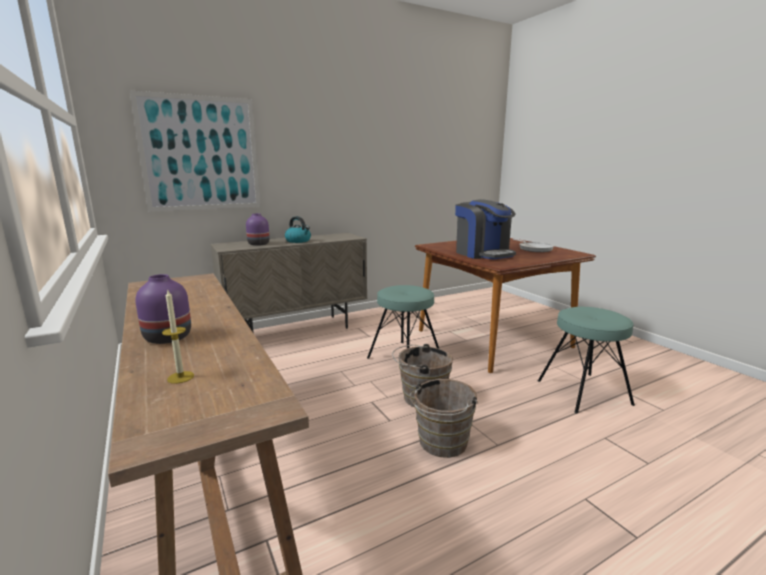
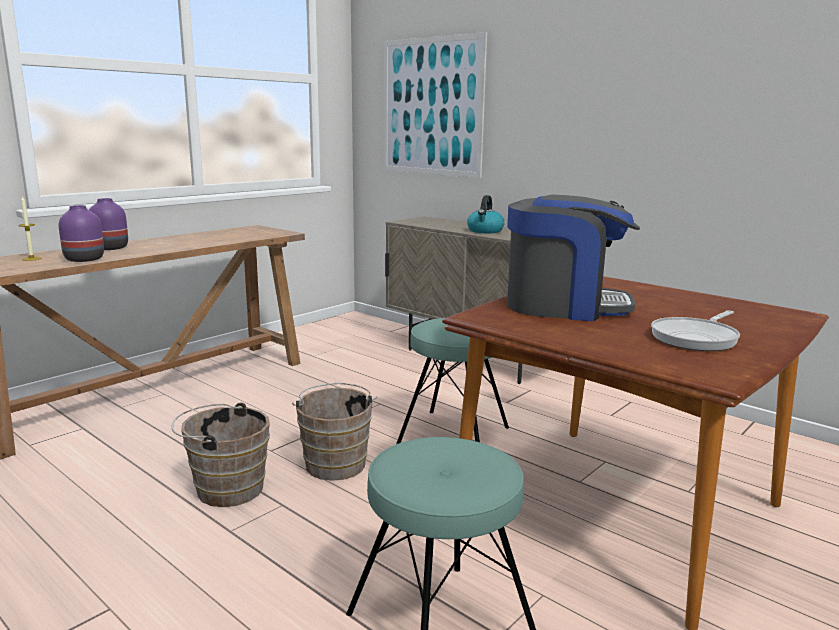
camera: 70 degrees right, 0 degrees up
(258, 244) = (442, 224): purple vase -> purple vase (83, 259)
(483, 254) = (564, 306): coffee machine -> coffee machine turned 120 degrees counterclockwise

